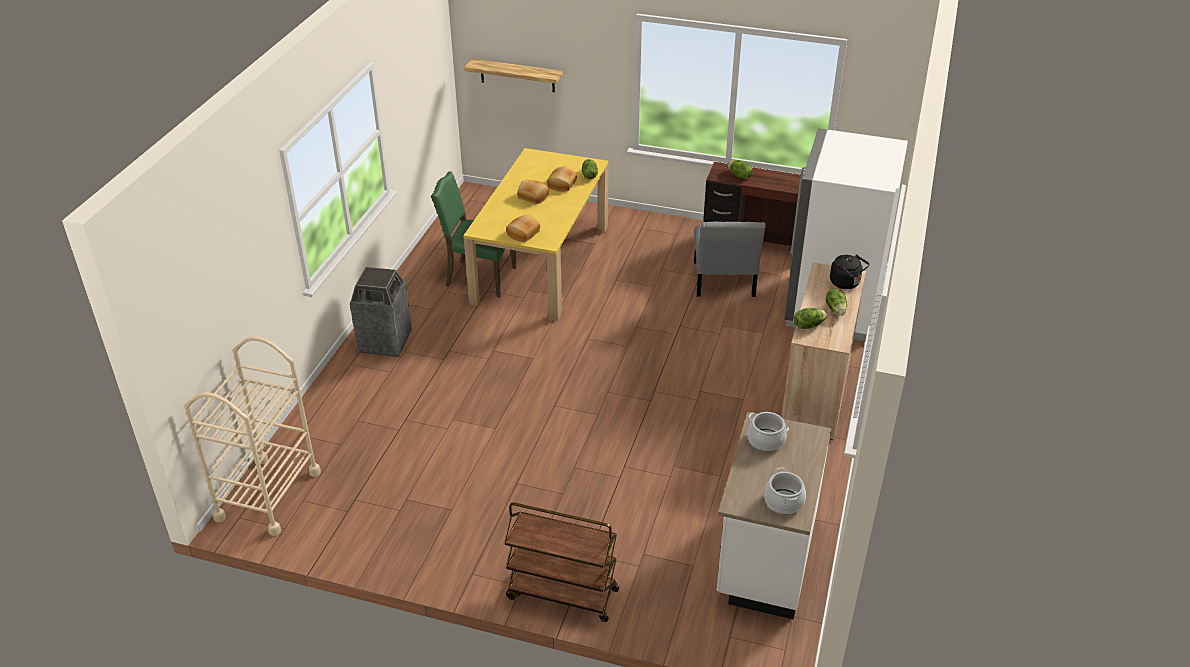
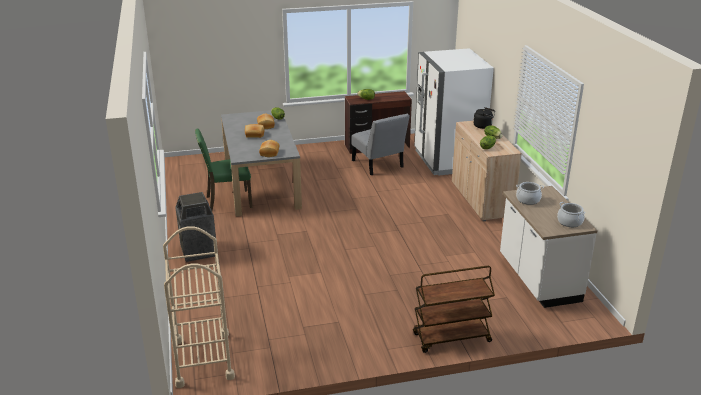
camera: 30 degrees left, 10 degrees down
(517, 75) = (201, 68): shelf -> none
(542, 264) = (261, 184): yellow dining table -> grey dining table

